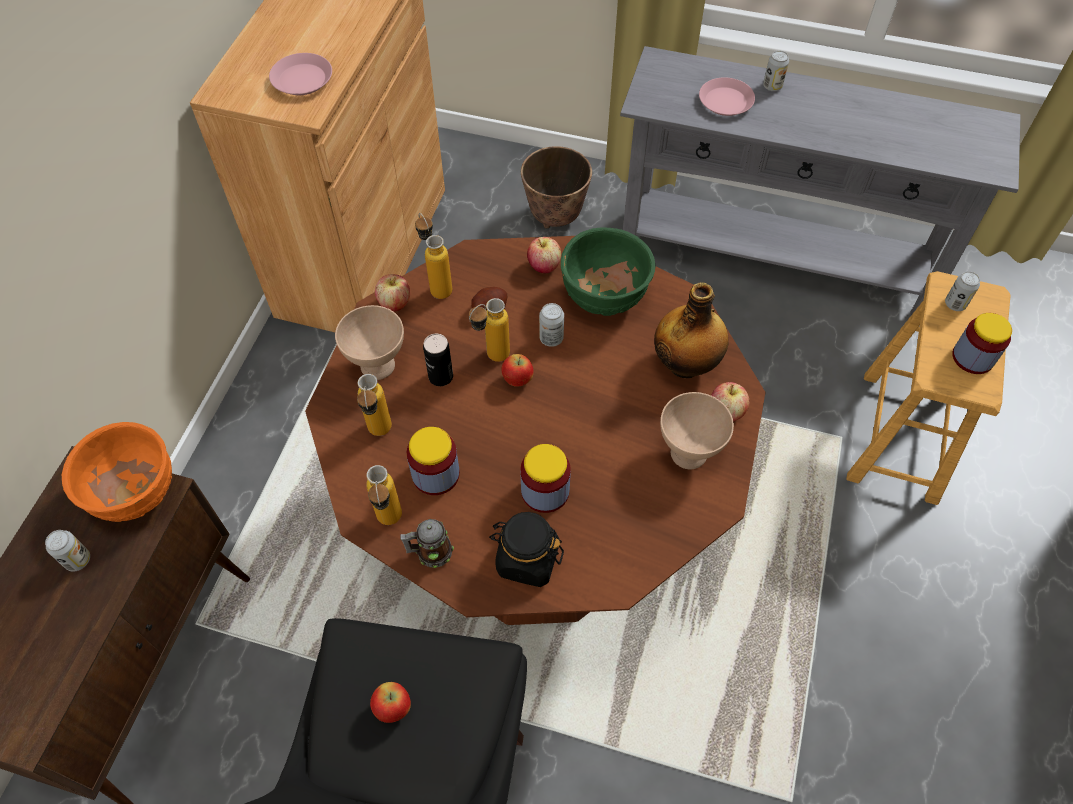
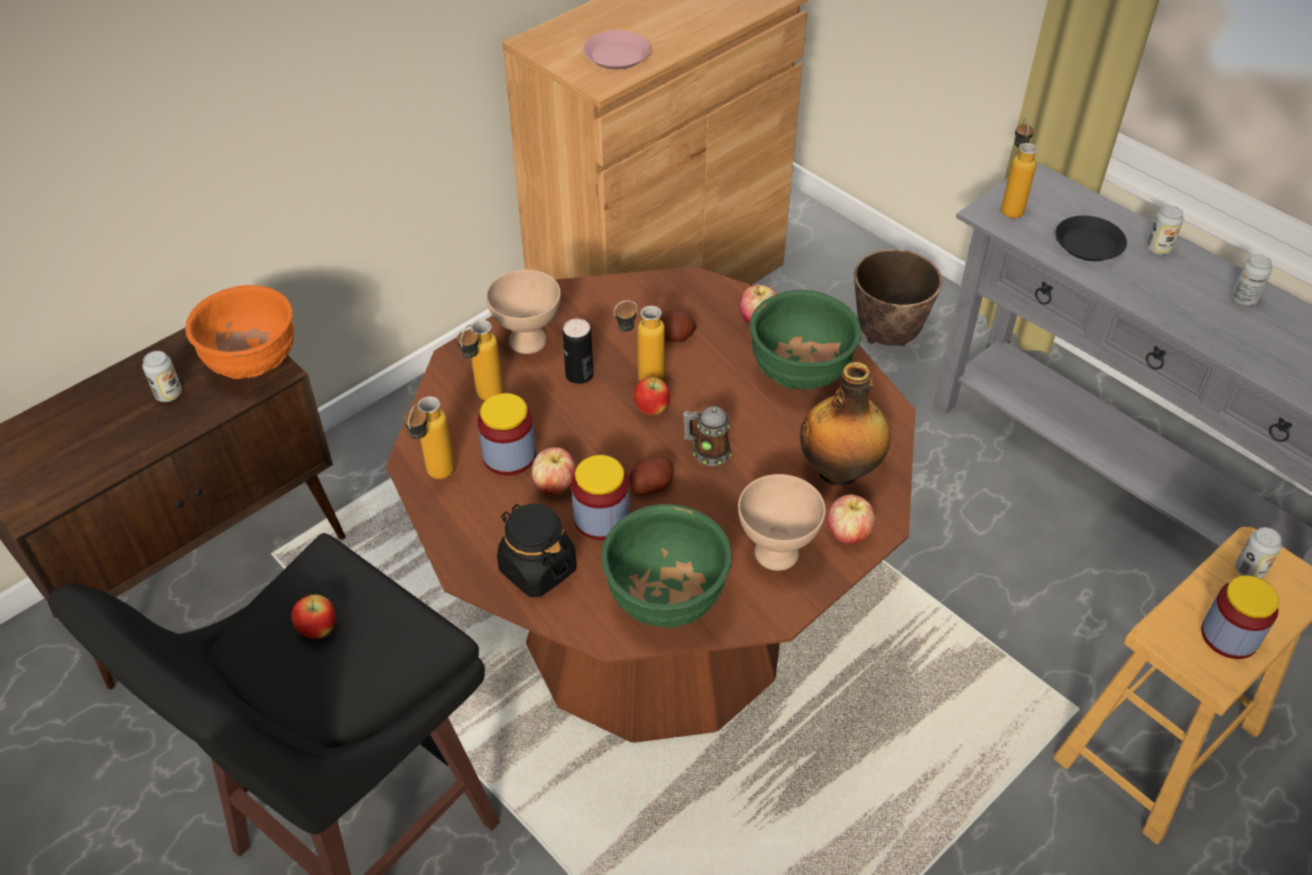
camera: 30 degrees right, 10 degrees down
(395, 304) = (585, 295): apple -> apple (555, 486)
(430, 552) = (452, 519): mug -> mug (707, 451)
(437, 285) = (637, 295): bottle -> bottle (1010, 206)
(551, 338) = (714, 387): can -> can (1243, 298)
(561, 444) = (651, 485): none -> potato
(637, 533) = (664, 600): none -> green bowl
(725, 102) = (1088, 244): pink plate -> black plate

